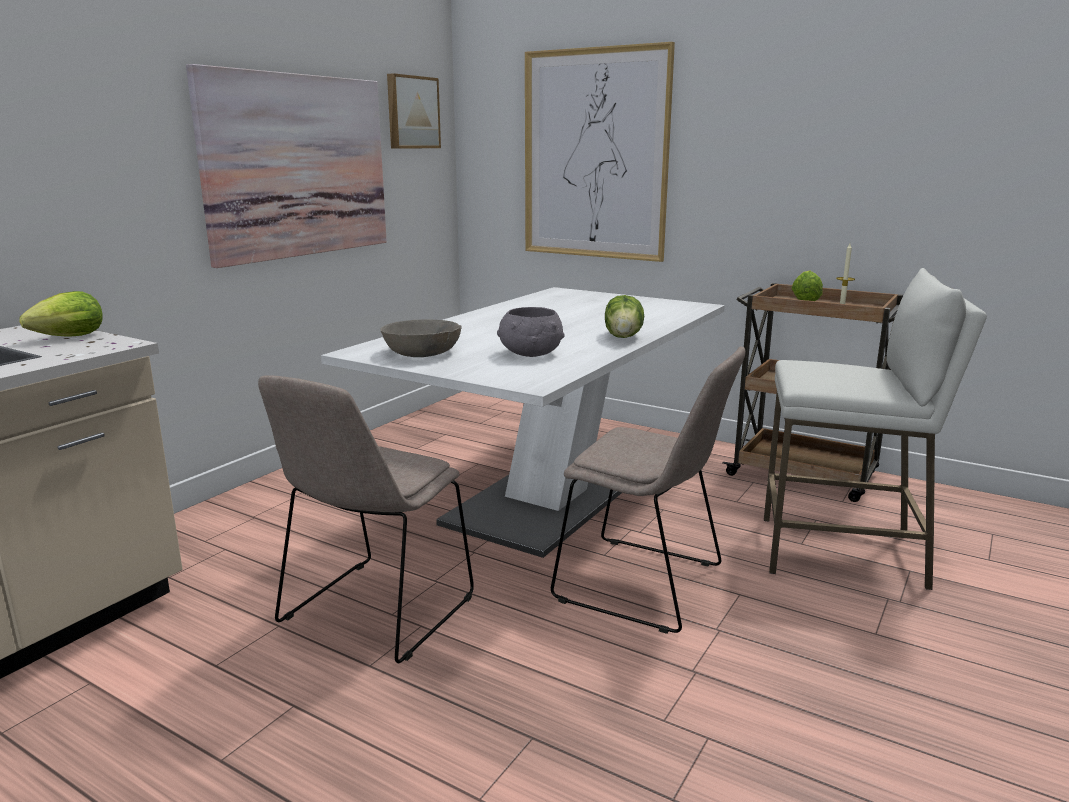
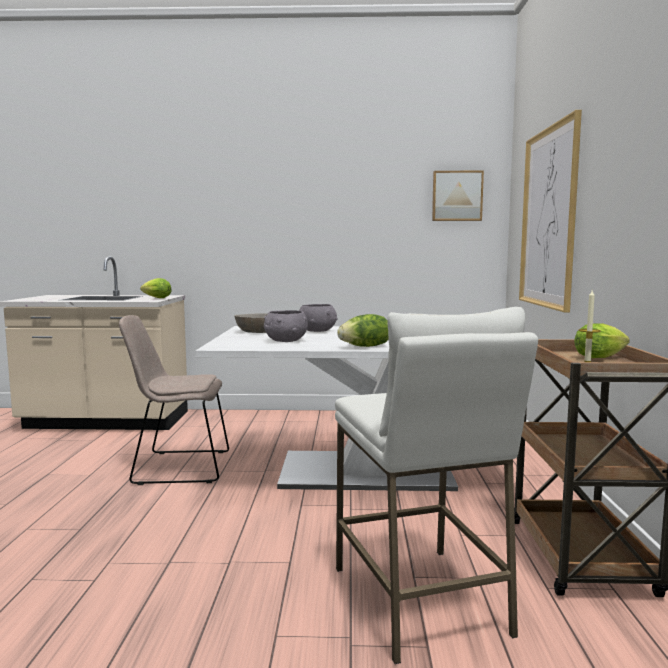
camera: 60 degrees right, 10 degrees down
(298, 166) = (347, 231): picture -> none
(466, 333) = (317, 331): none -> grey bowl
(645, 585) = (271, 525): beige chair -> none

